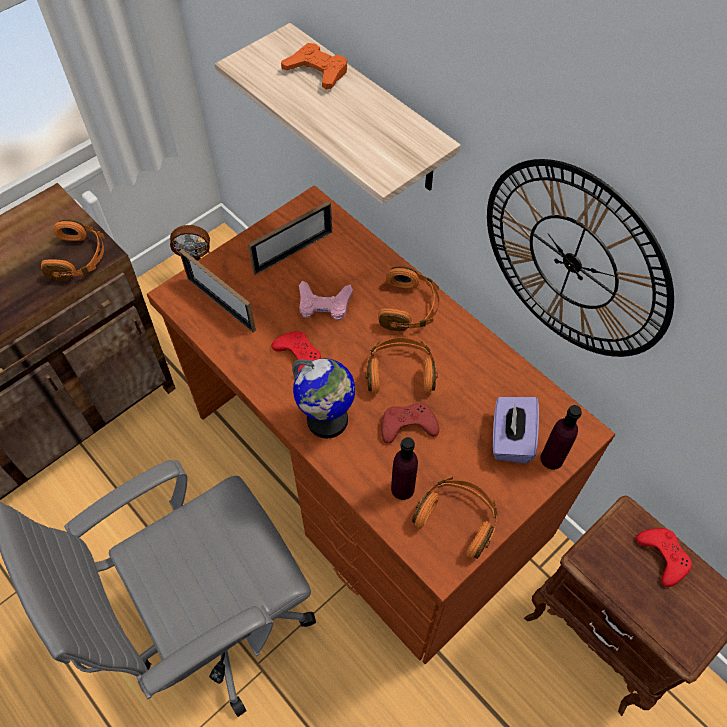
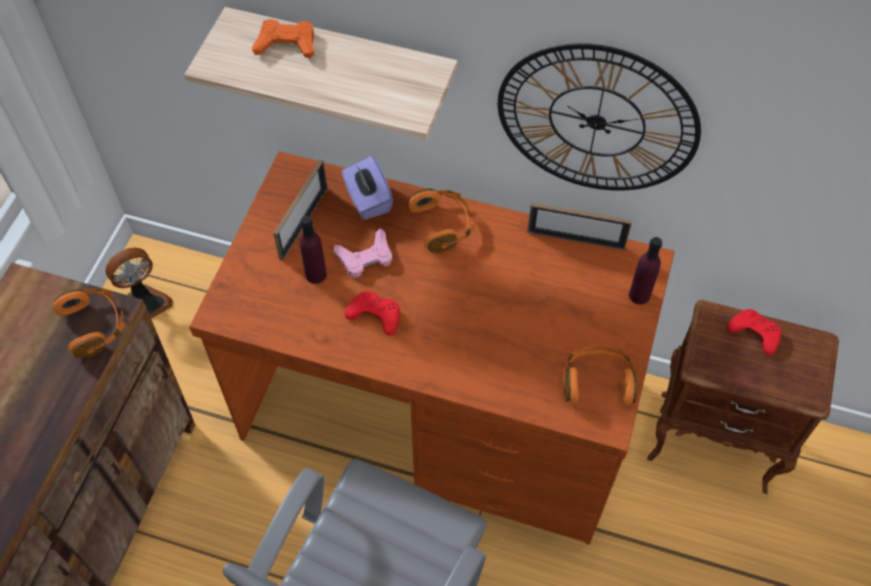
camera: 30 degrees left, 0 degrees up
(221, 304) = (269, 302): picture frame -> picture frame (575, 239)
(327, 420) = (438, 357): globe -> none
(400, 372) = (472, 285): orange headphones -> none
(402, 489) = (538, 380): purple bottle -> purple bottle (316, 275)
(408, 425) = (508, 326): red game controller -> none
(510, 439) = (598, 295): purple tissue box -> purple tissue box (368, 200)

